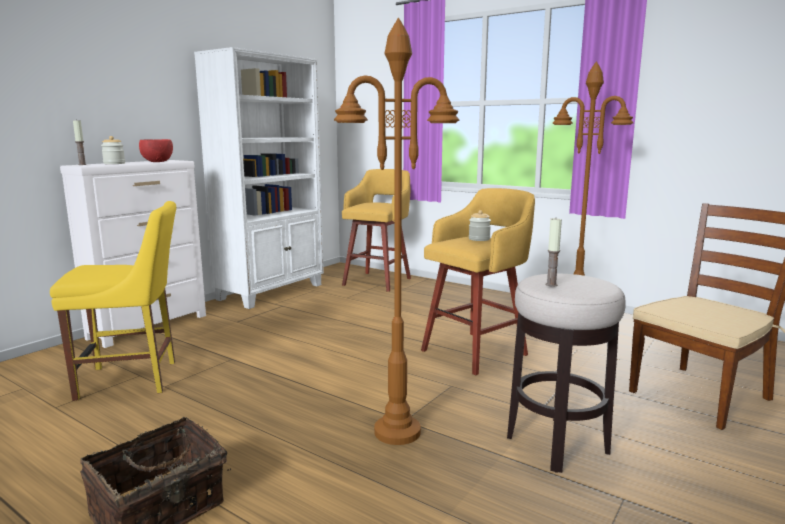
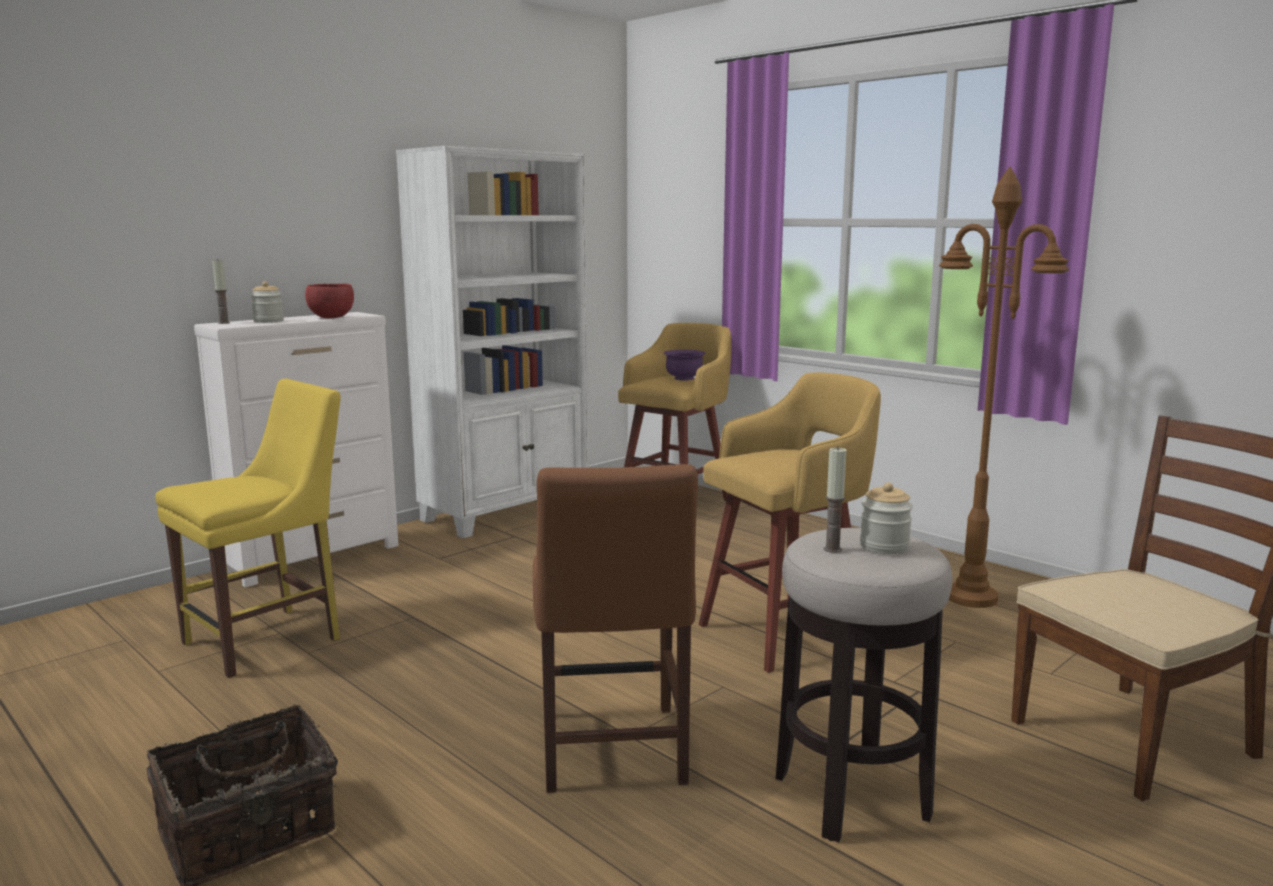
camera: 10 degrees right, 0 degrees up
(133, 379) = (270, 639): yellow chair -> yellow chair turned 45 degrees counterclockwise
(382, 203) = (684, 379): none -> purple bowl
(396, 432) = (611, 753): brown floor lamp -> brown chair
(479, 239) = (791, 456): jar -> jar (884, 546)

